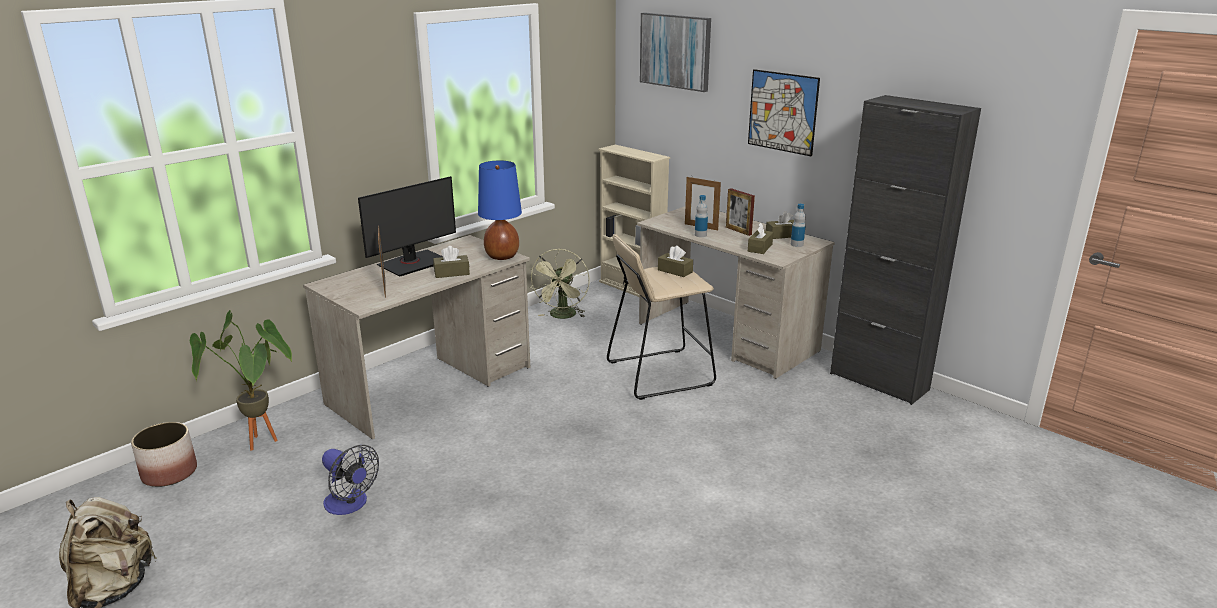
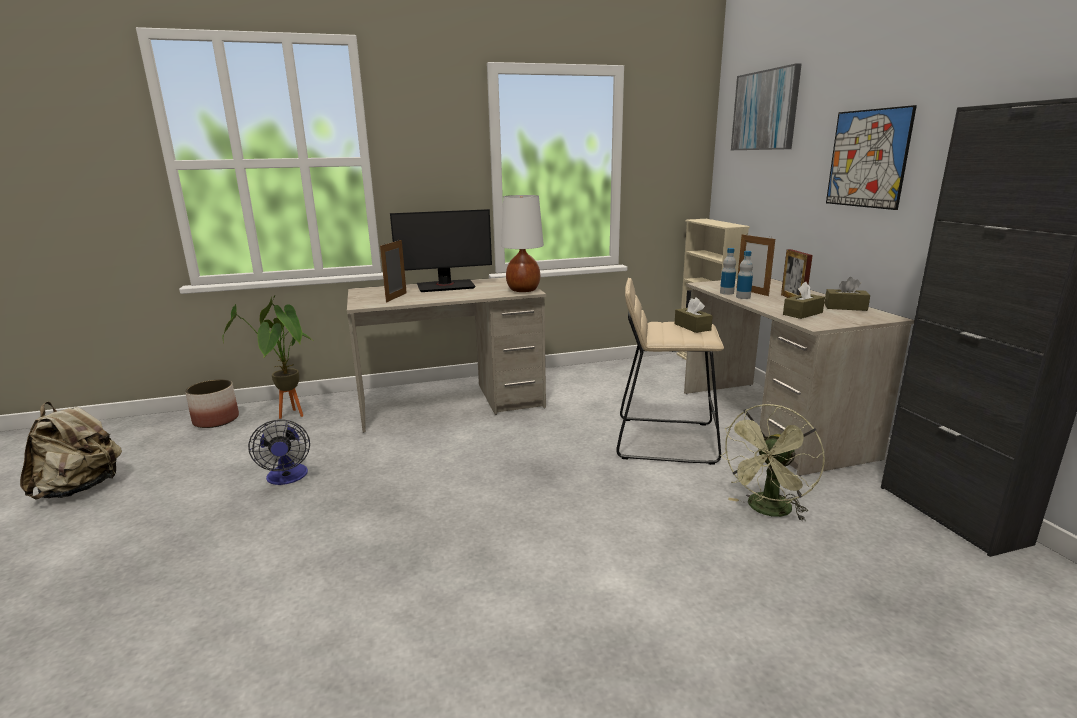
camera: 30 degrees right, 5 degrees down
(452, 273) = (463, 295): brown tissue box -> none
(501, 256) = (523, 290): blue table lamp -> white table lamp
(562, 316) = (616, 374): green fan -> green fan (767, 511)
(797, 244) = (856, 316): bottle -> bottle (726, 293)

